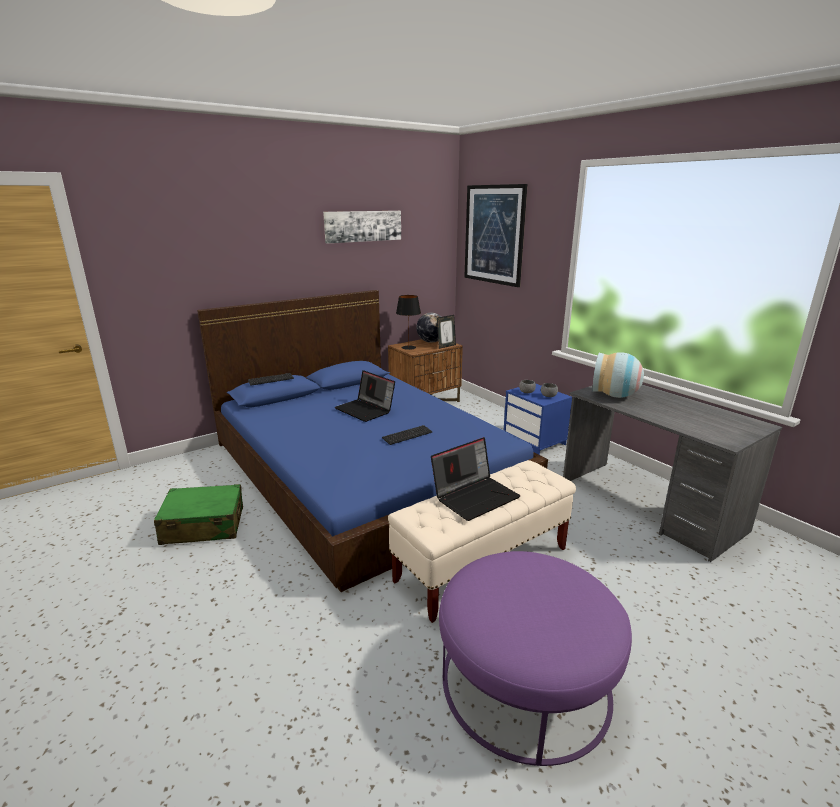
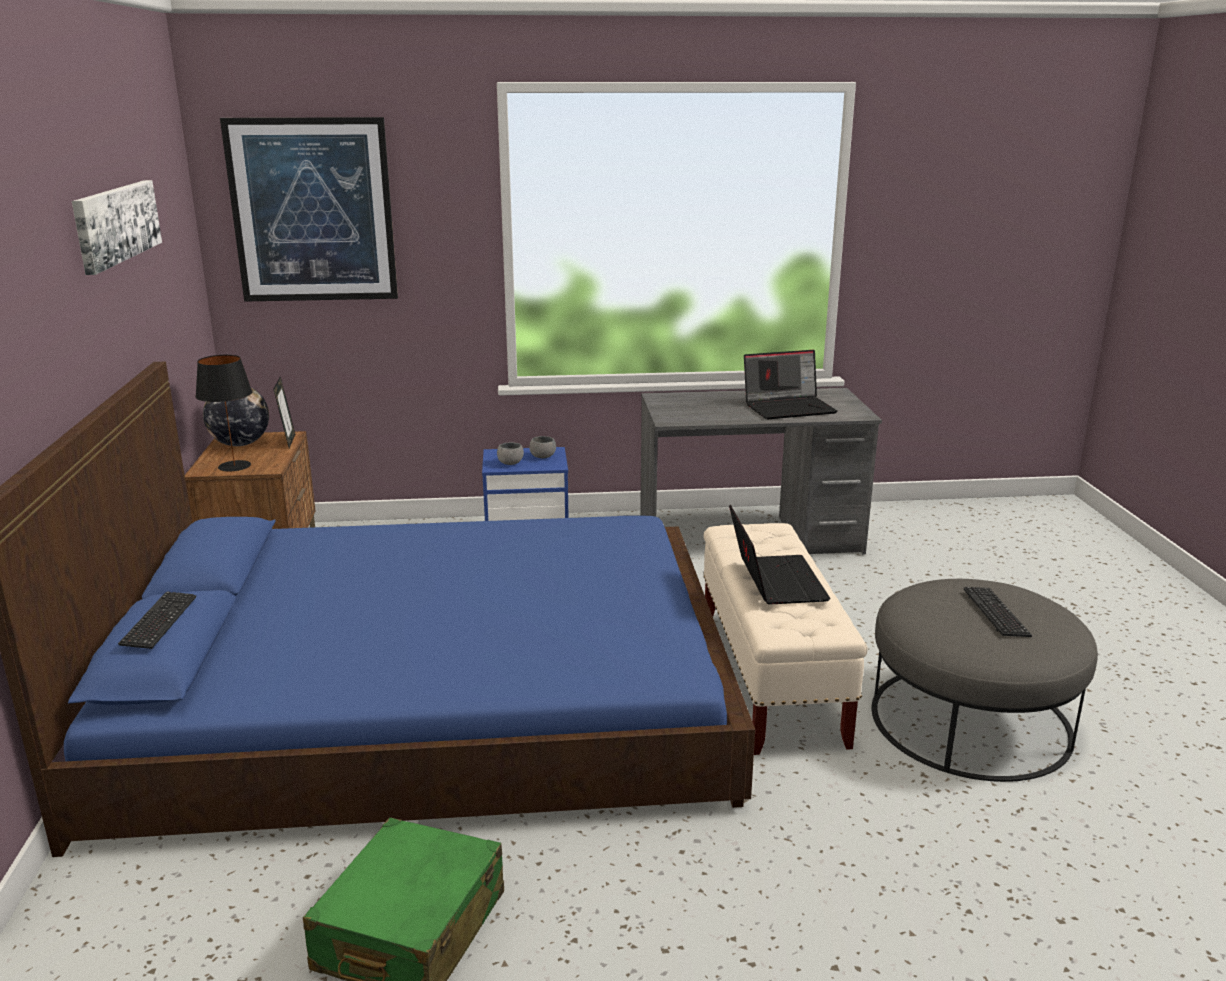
camera: 60 degrees left, 0 degrees up
(366, 410) = (390, 585): laptop -> laptop (789, 407)
(407, 436) = (538, 579): keyboard -> keyboard (995, 613)
(525, 681) = (970, 720): purple ottoman -> grey ottoman
(615, 395) = (695, 412): vase -> none

